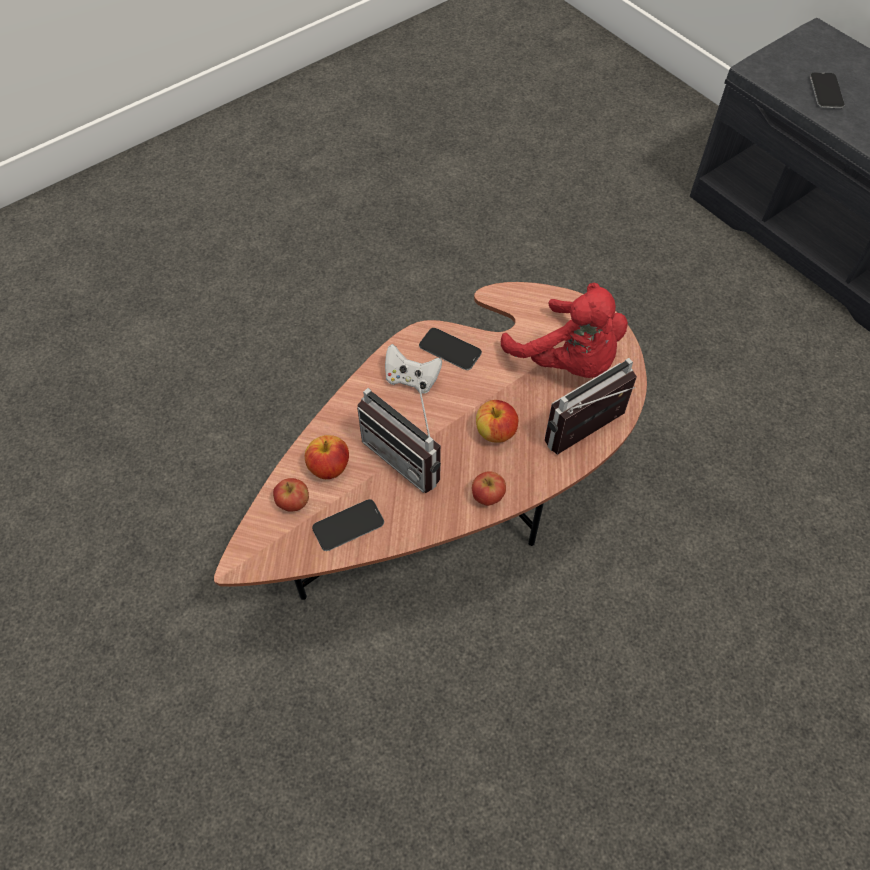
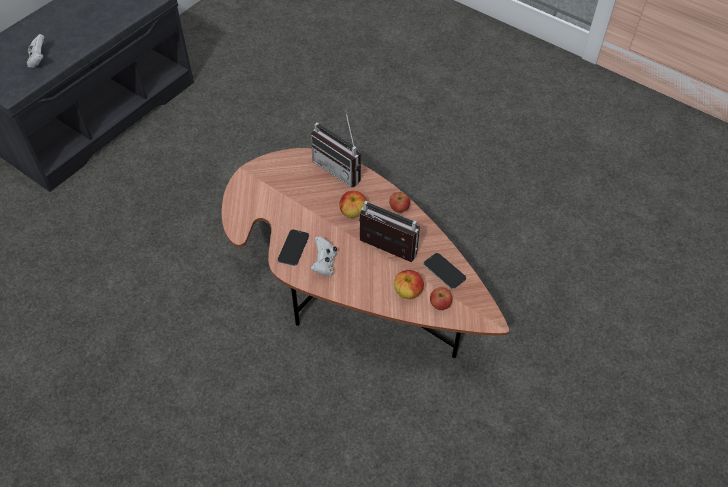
camera: 105 degrees left, 5 degrees down
(409, 455) = (384, 252): radio -> radio turned 90 degrees counterclockwise
(567, 361) = (287, 186): red plush toy -> none
(826, 91) = (38, 60): phone -> white game controller

